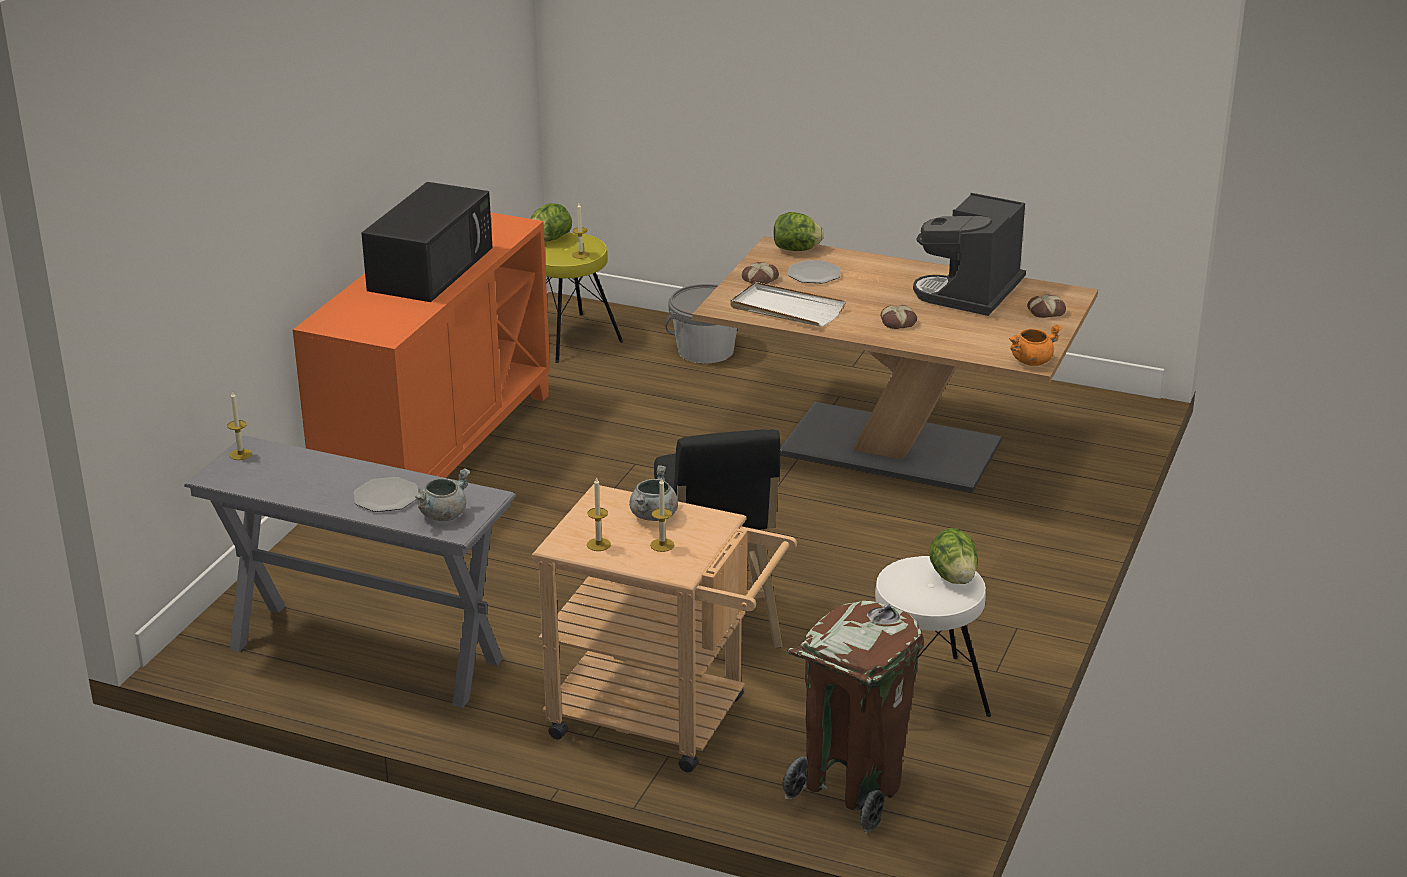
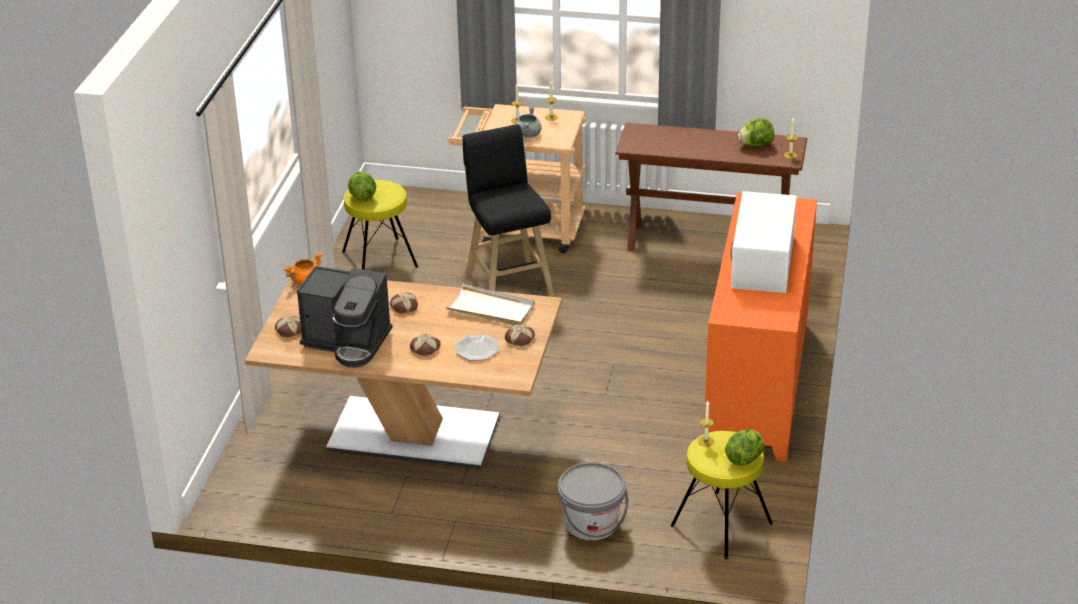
camera: 170 degrees right, 5 degrees up
(365, 653) = (707, 243): grey console table -> brown console table
(386, 497) = (686, 141): plate -> none
(431, 268) = (763, 262): black microwave -> white microwave
(443, 514) = (647, 135): grey cooking pot -> none
(796, 249) = (497, 376): lettuce -> lettuce (755, 145)
(851, 790) = (415, 209): brown trash can -> none
(876, 279) = (425, 348): none -> bread
(923, 693) = (380, 259): white stool -> yellow stool
(971, 293) = (348, 342): coffee machine -> coffee machine turned 90 degrees clockwise

